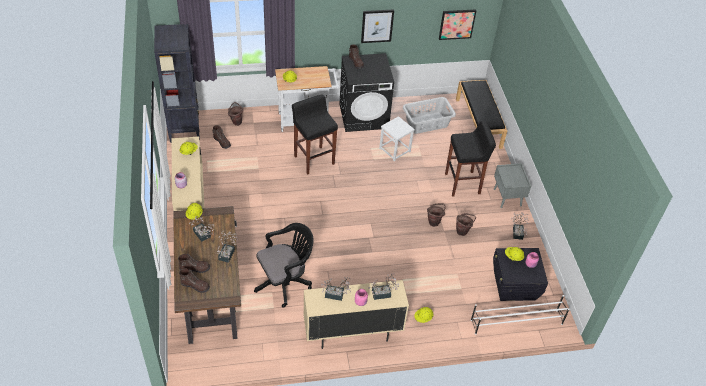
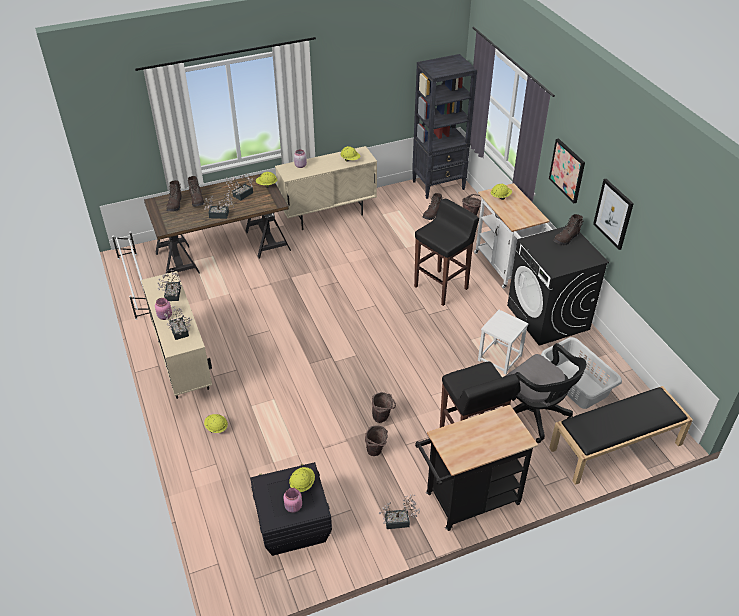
camera: 80 degrees right, 5 degrees down
(285, 282) = (245, 300): black office chair -> black office chair (535, 415)
(457, 24) = (692, 293): picture -> picture (567, 170)
(507, 197) = (467, 501): grey nightstand -> black cart
(516, 322) = (227, 533): white shoe rack -> white shoe rack (136, 285)

